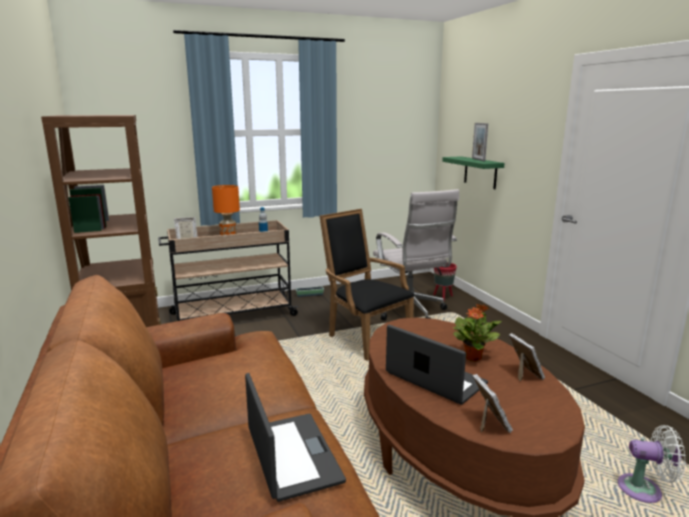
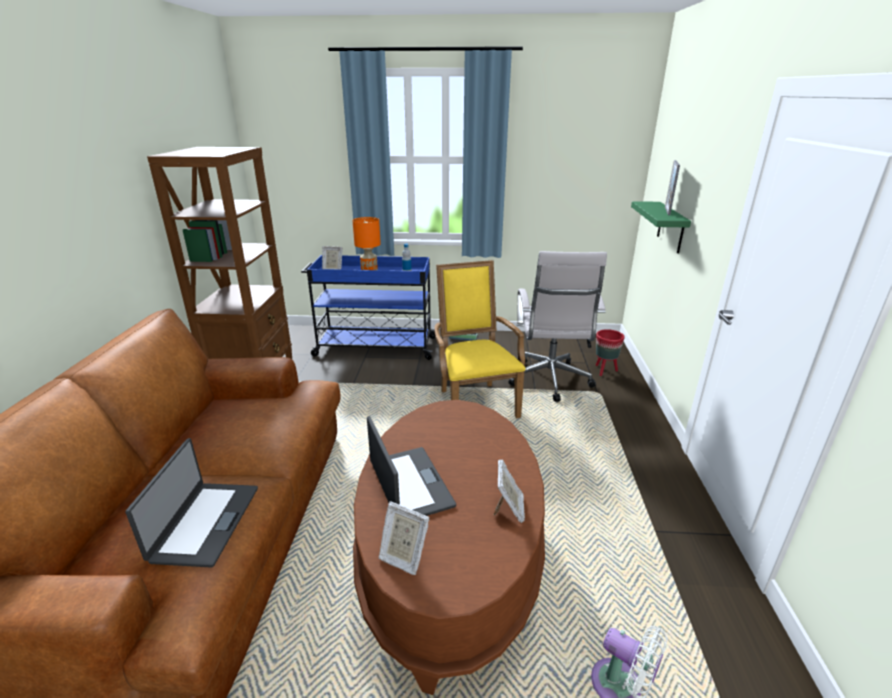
camera: 25 degrees right, 10 degrees up
(232, 315) = (374, 346): beige cart -> blue cart
(364, 338) = (474, 401): black armchair -> yellow armchair
(473, 357) = (478, 469): potted plant -> none
(490, 424) = (403, 556): picture frame -> picture frame turned 105 degrees clockwise

